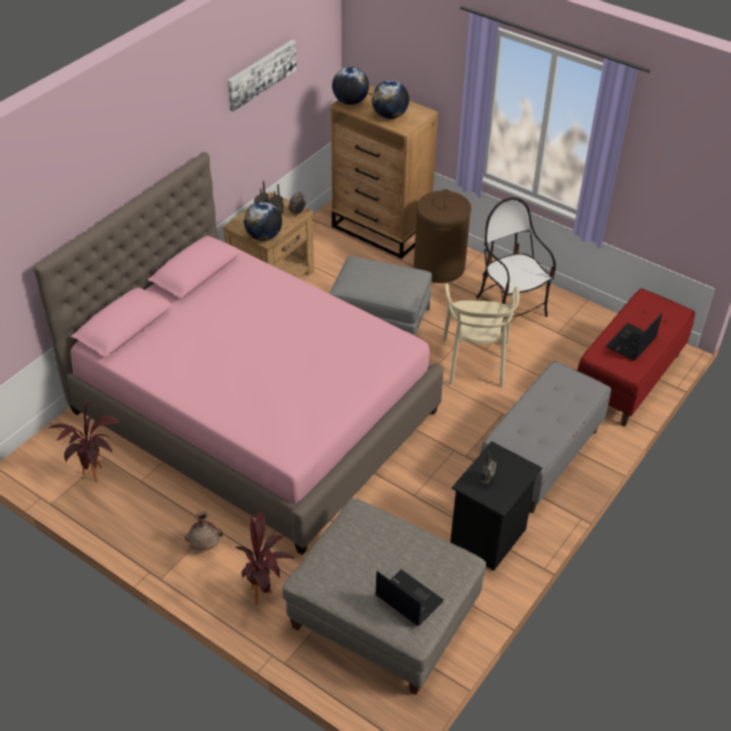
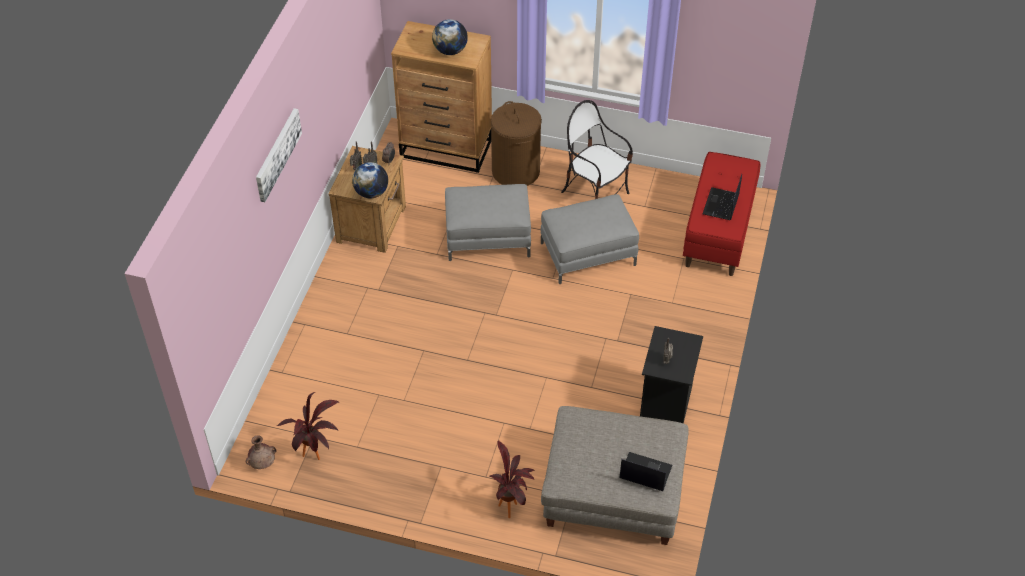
camera: 20 degrees left, 5 degrees up
(205, 545) = (442, 483): brown vase -> brown vase (263, 463)
(255, 411) = (422, 354): pink bed -> none
(261, 74) = (337, 47): picture -> picture (277, 154)
(350, 102) = (407, 45): globe -> none
(475, 362) = (588, 254): beige chair -> grey ottoman
(540, 458) = (678, 324): grey bench -> none

